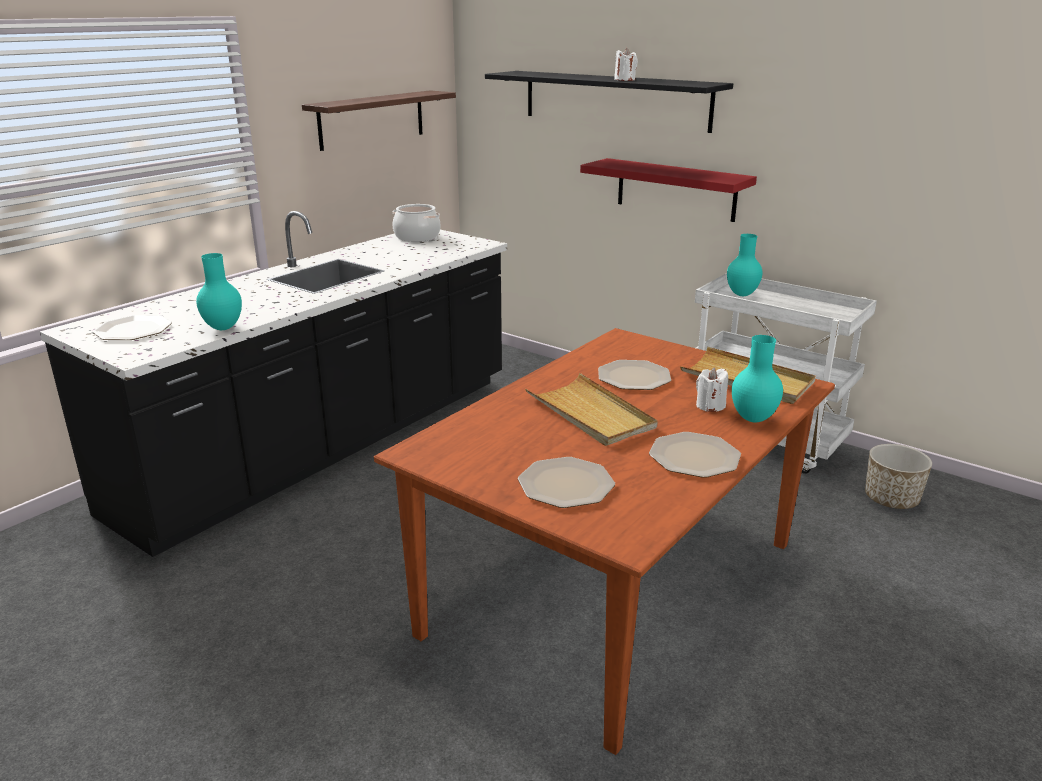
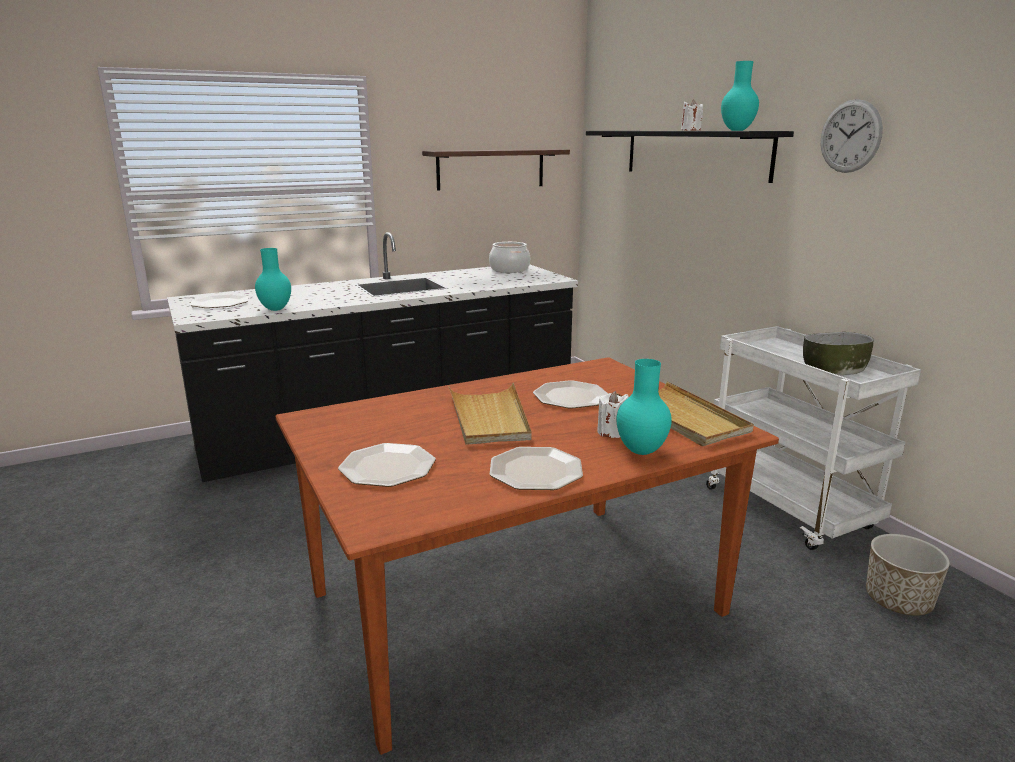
camera: 25 degrees right, 5 degrees down
(676, 189) = (739, 240): red shelf -> none
(742, 294) = (778, 348): turquoise vase -> turquoise vase (738, 130)
(794, 91) = (850, 136): none -> wall clock
(805, 309) = (833, 369): none -> bowl

